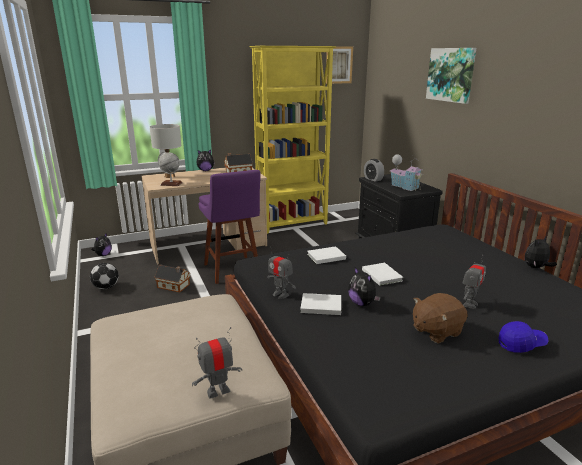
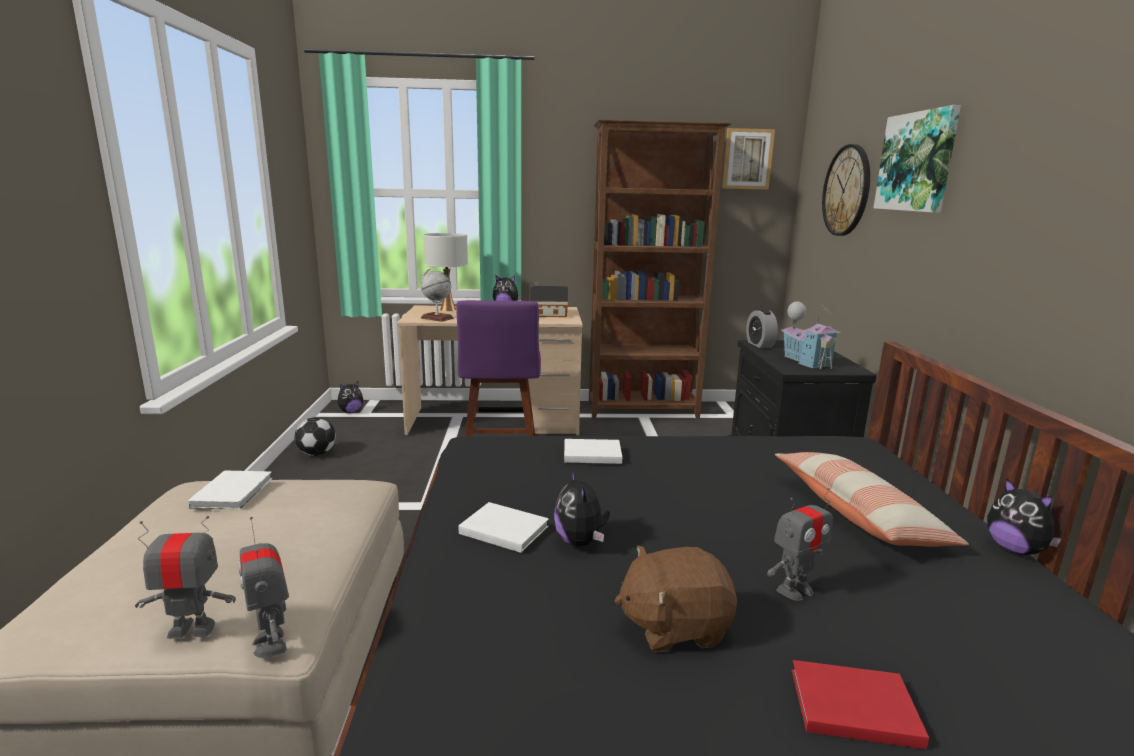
camera: 20 degrees right, 5 degrees down
(174, 286) = (402, 469): toy house -> none
(280, 294) = (458, 498): toy robot -> toy robot (272, 643)
(293, 224) = (643, 411): yellow bookcase -> brown bookcase
(381, 275) = (661, 500): white book -> white book (234, 492)
(404, 86) = (847, 191): none -> wall clock
(468, 264) = (858, 514): none -> pillow
(521, 344) = (850, 705): blue cap -> red book
(536, 267) = (1015, 550): plush toy -> plush toy turned 105 degrees counterclockwise

